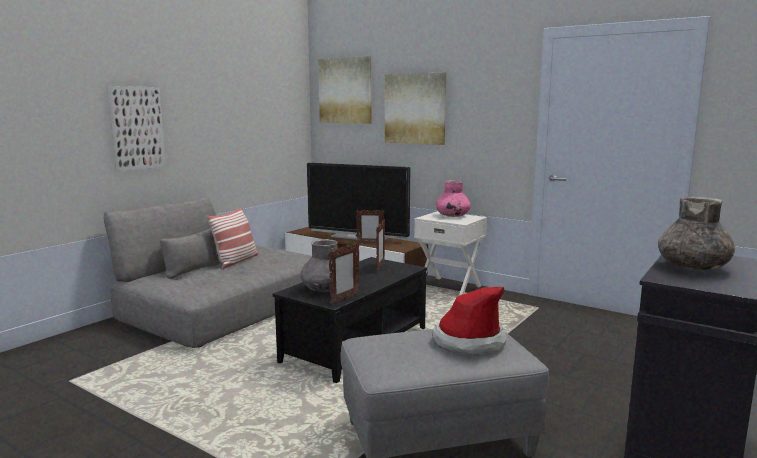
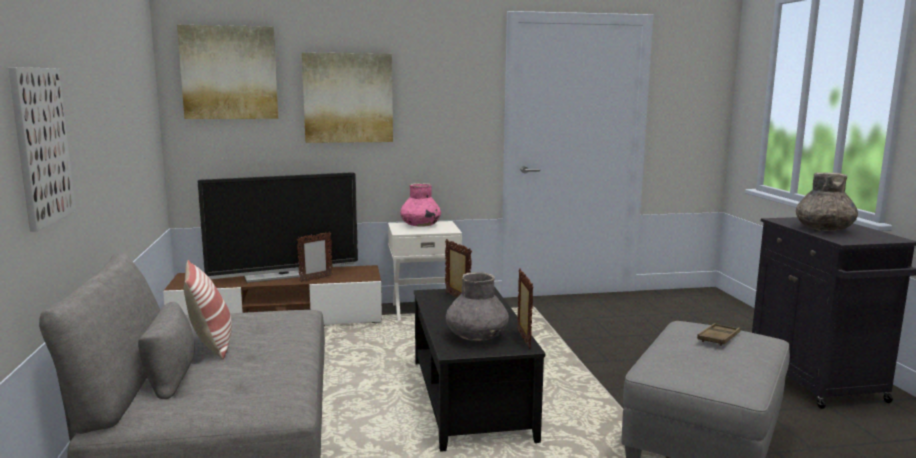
camera: 45 degrees left, 0 degrees up
(468, 341) = (718, 338): hat -> brown tray

